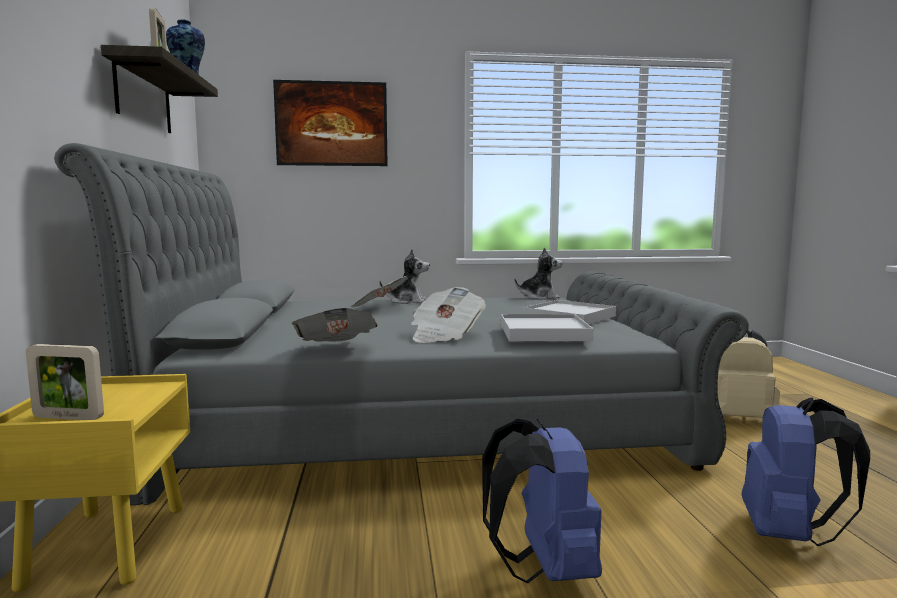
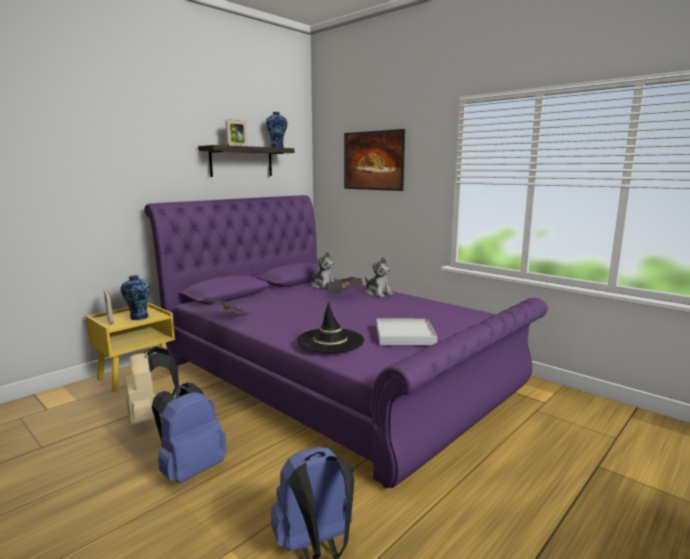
camera: 50 degrees right, 5 degrees up
(122, 398) = (138, 317): none -> vase
(419, 417) = (334, 373): grey bed -> purple bed
(444, 336) = (293, 325): newspaper -> none
(539, 297) = (474, 312): plush toy -> plush toy (323, 286)
(544, 333) = (330, 341): white tray -> black hat
(737, 417) = (537, 480): beige backpack -> beige backpack (151, 418)

